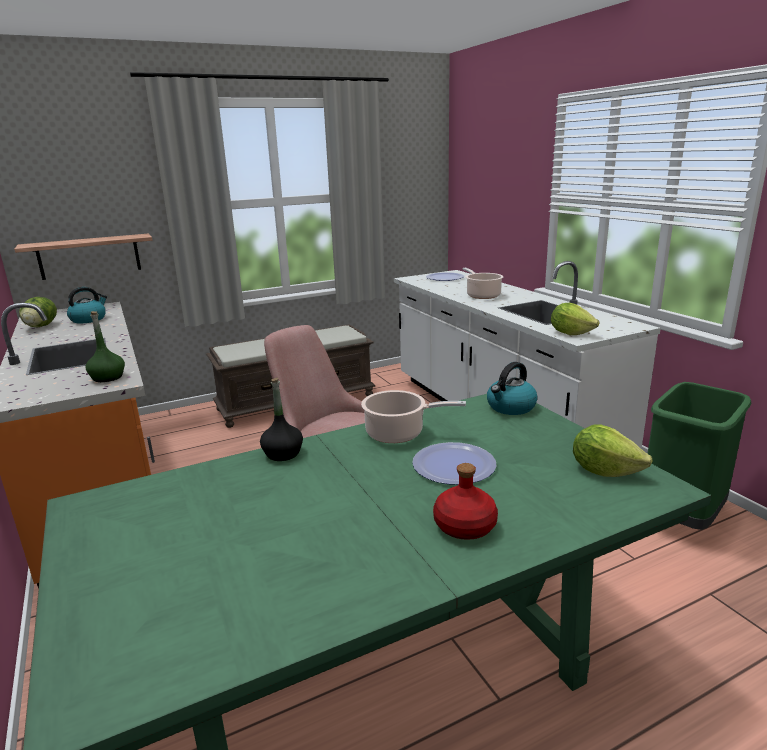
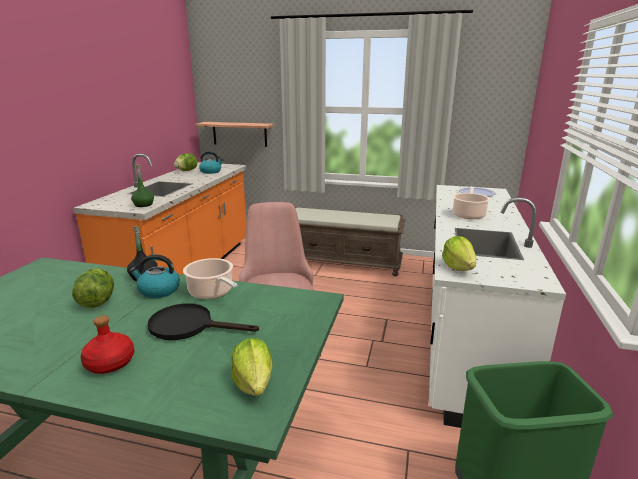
camera: 40 degrees right, 0 degrees up
(295, 496) = (97, 302): none -> lettuce
(453, 465) = (189, 326): plate -> black frying pan
(510, 407) = (309, 307): kettle -> kettle (158, 291)

